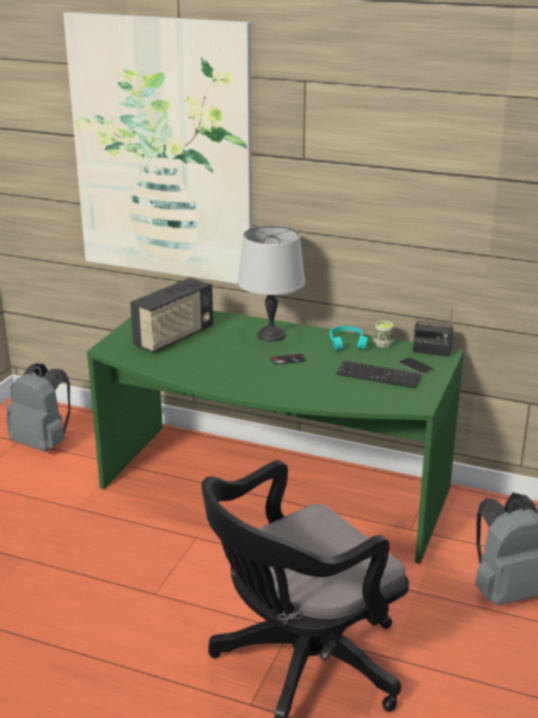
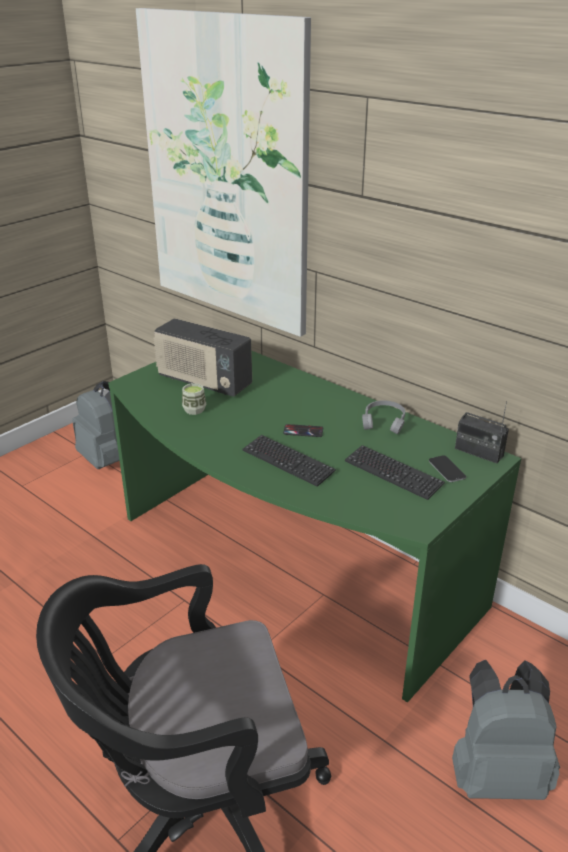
camera: 20 degrees right, 5 degrees up
(174, 337) = (204, 382): radio -> radio turned 60 degrees clockwise
(271, 335) = (306, 397): grey table lamp -> none
(292, 382) = (288, 462): none -> keyboard
(347, 343) = (384, 422): turquoise headphones -> grey headphones
(383, 344) = (425, 431): cup -> cup (194, 410)

